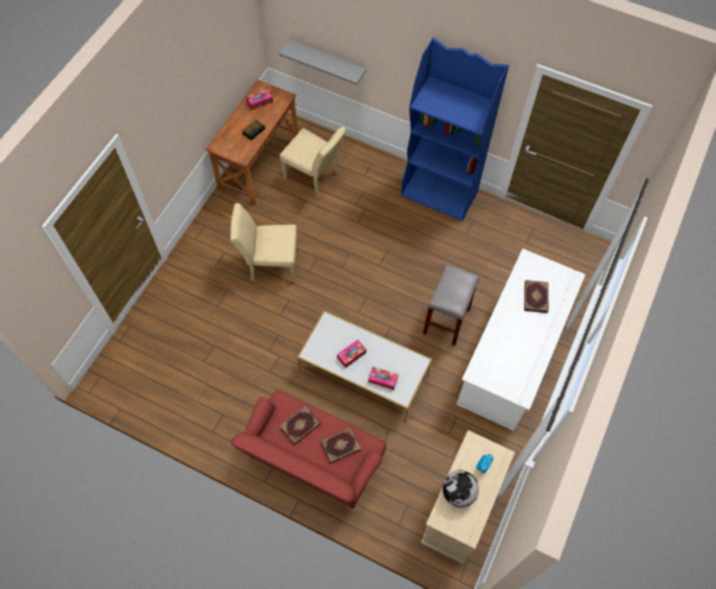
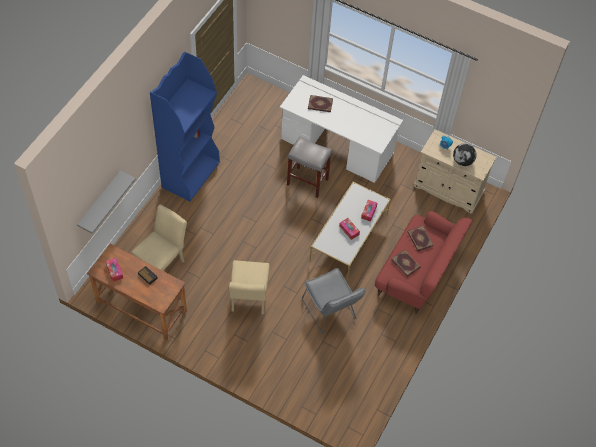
camera: 90 degrees left, 5 degrees down
(253, 353) = (330, 312): none -> grey chair

